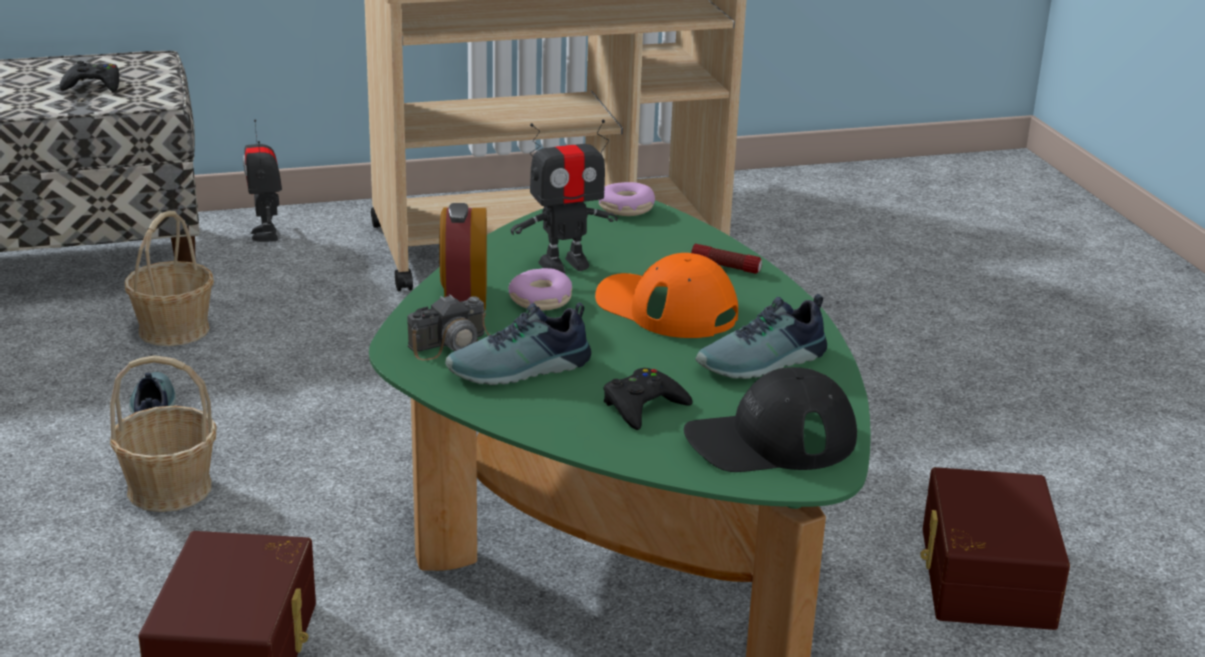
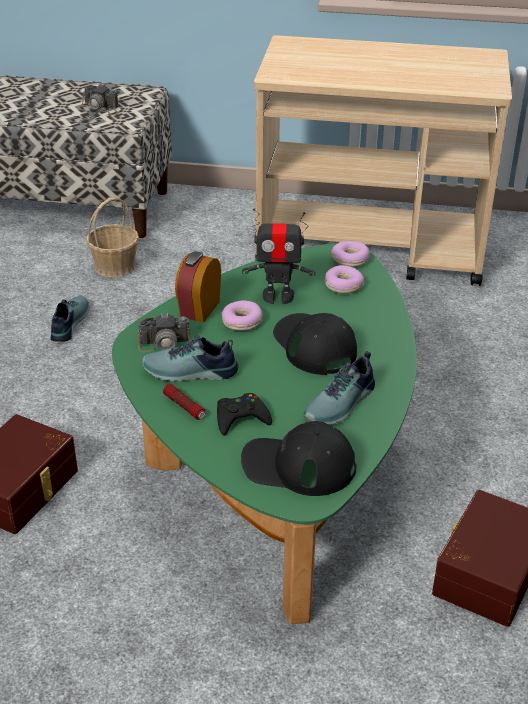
camera: 25 degrees right, 10 degrees up
(93, 85) = (101, 107): black game controller -> camera
(169, 488) = (49, 373): basket -> none
(266, 234) = (206, 208): toy robot -> none
(643, 238) = (343, 286): none -> donut
(666, 308) = (314, 346): orange cap -> black cap
(725, 267) = (378, 321): flashlight -> flashlight (184, 407)
(764, 363) = (342, 404): shoe -> shoe turned 45 degrees counterclockwise

